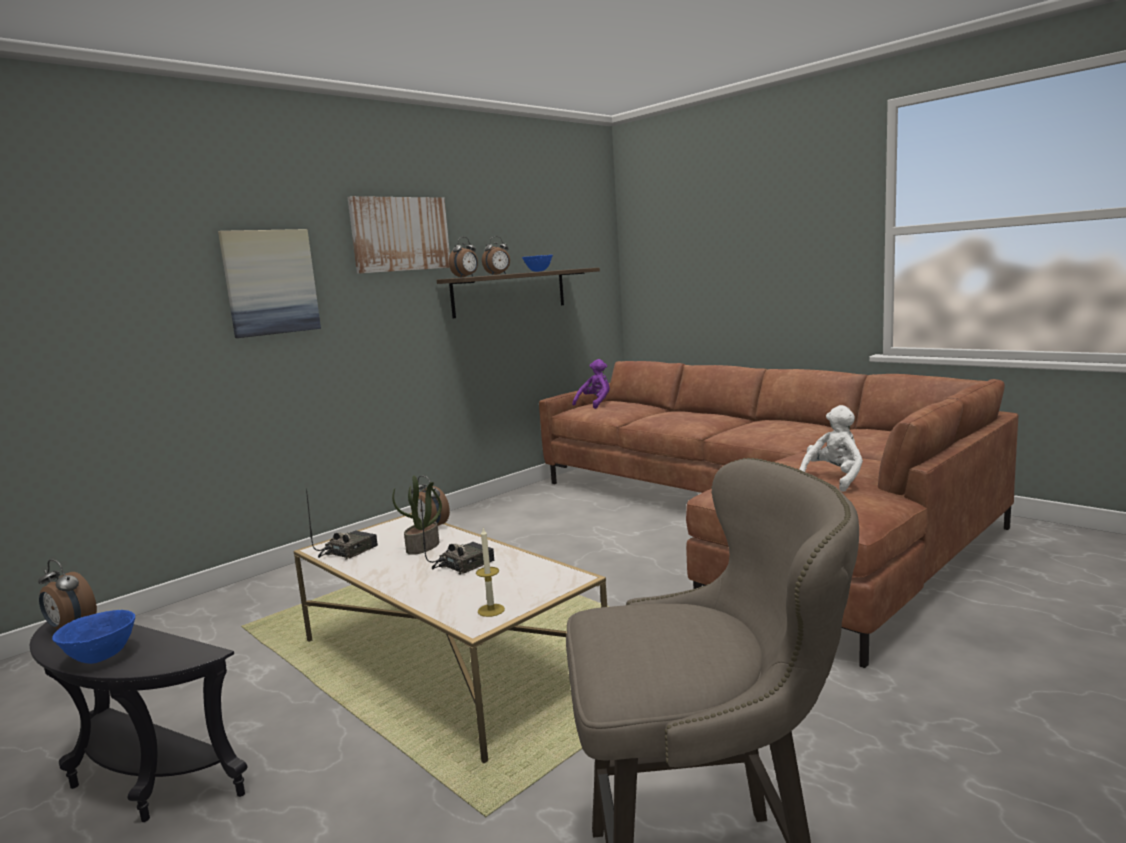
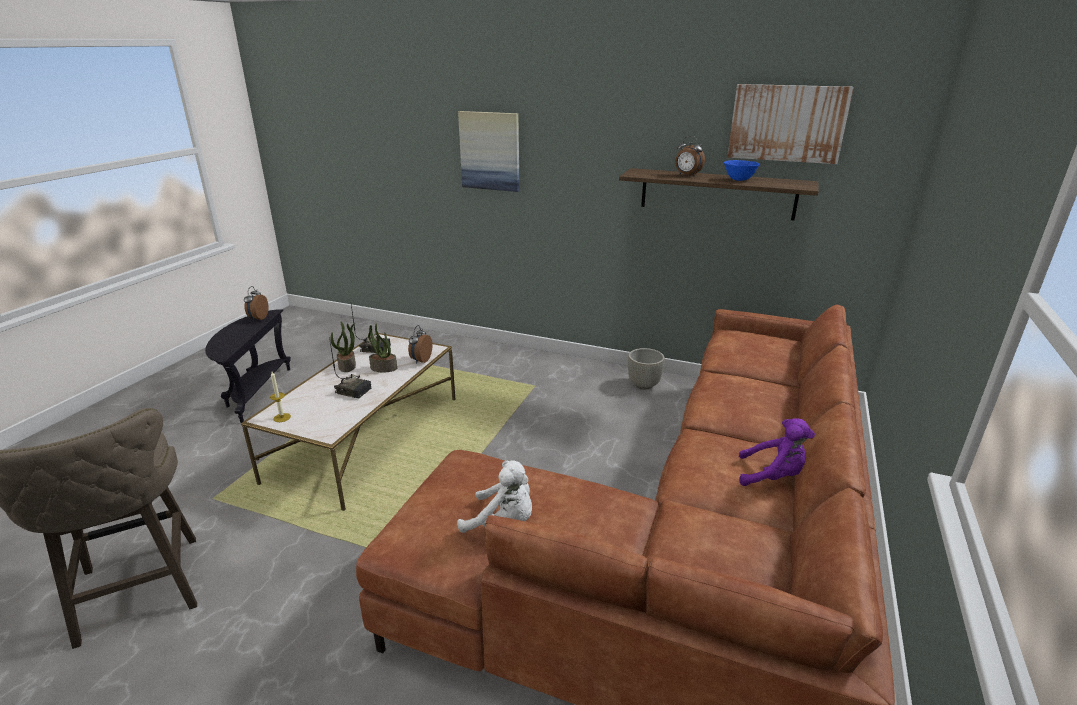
camera: 65 degrees right, 15 degrees up
(101, 657) = (226, 335): blue bowl -> none
(381, 568) = (347, 366): none -> potted plant
(400, 234) = (600, 122): picture -> picture (787, 123)
(466, 277) = (637, 173): alarm clock -> none
(514, 503) = (644, 385): none -> grey planter
(595, 404) = (756, 338): purple plush toy -> purple plush toy (773, 476)

